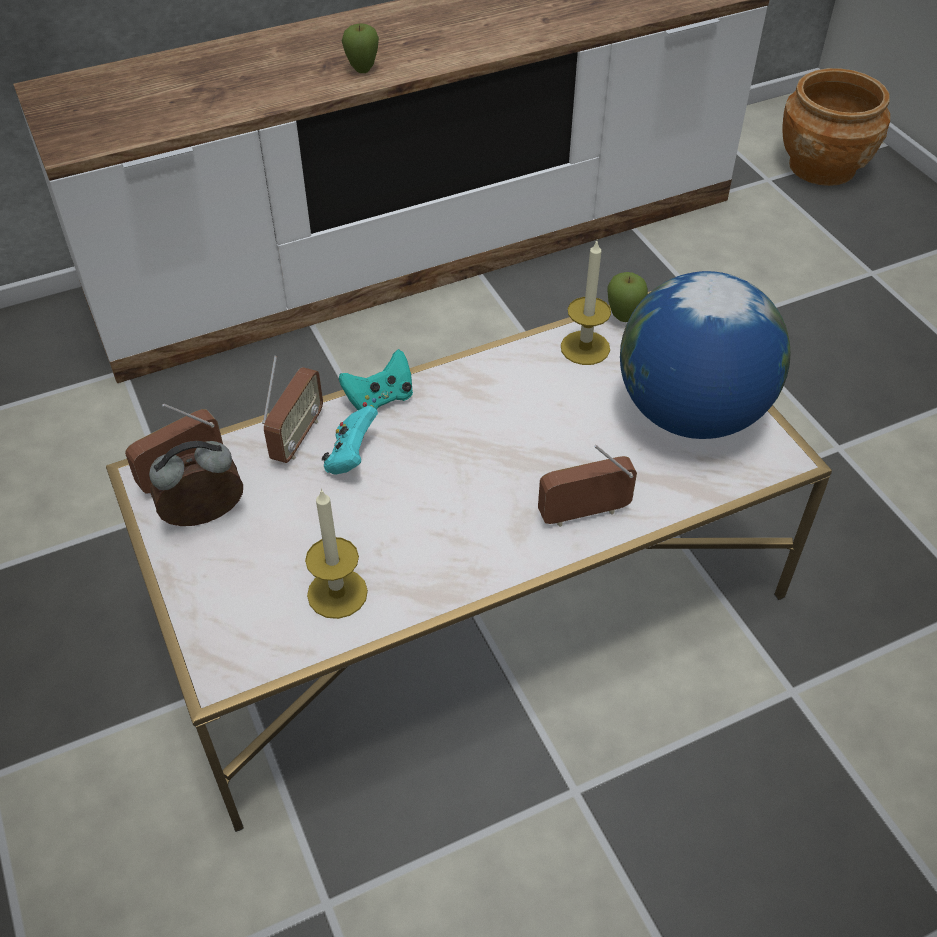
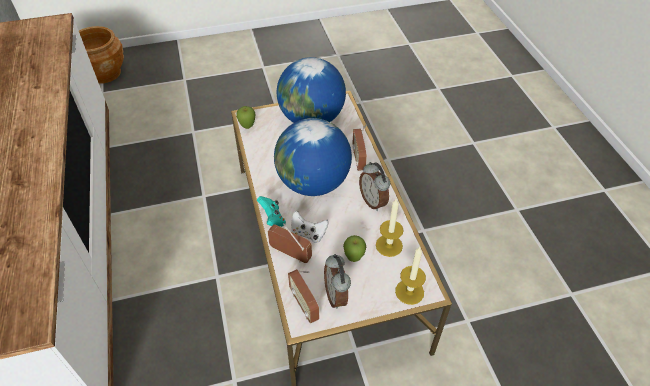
camera: 80 degrees left, 0 degrees up
(351, 457) = (308, 233): turquoise game controller -> white game controller
(362, 70) = (37, 166): apple -> apple (354, 258)
(459, 554) = (373, 201): none -> alarm clock
(489, 444) = (313, 183): none -> globe
(585, 348) = (262, 142): candle -> candle (409, 292)

